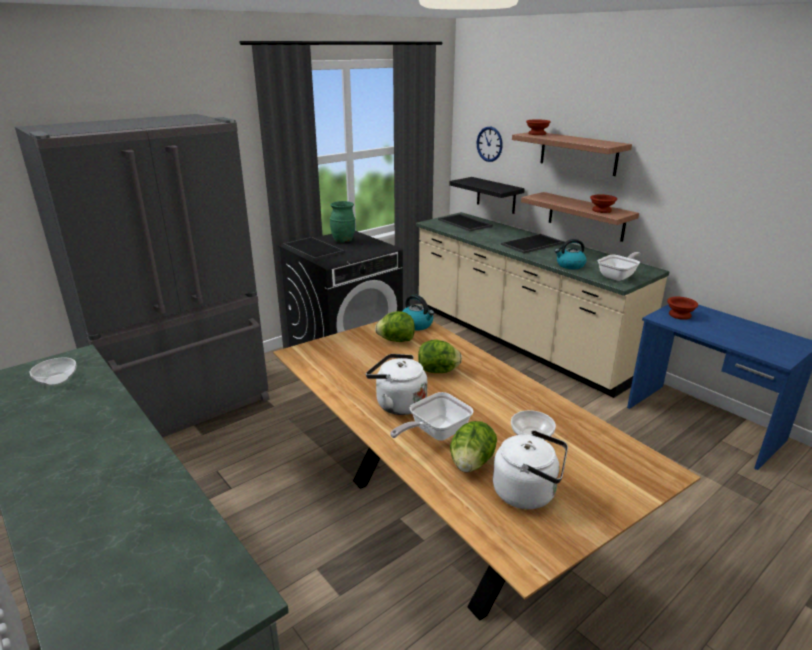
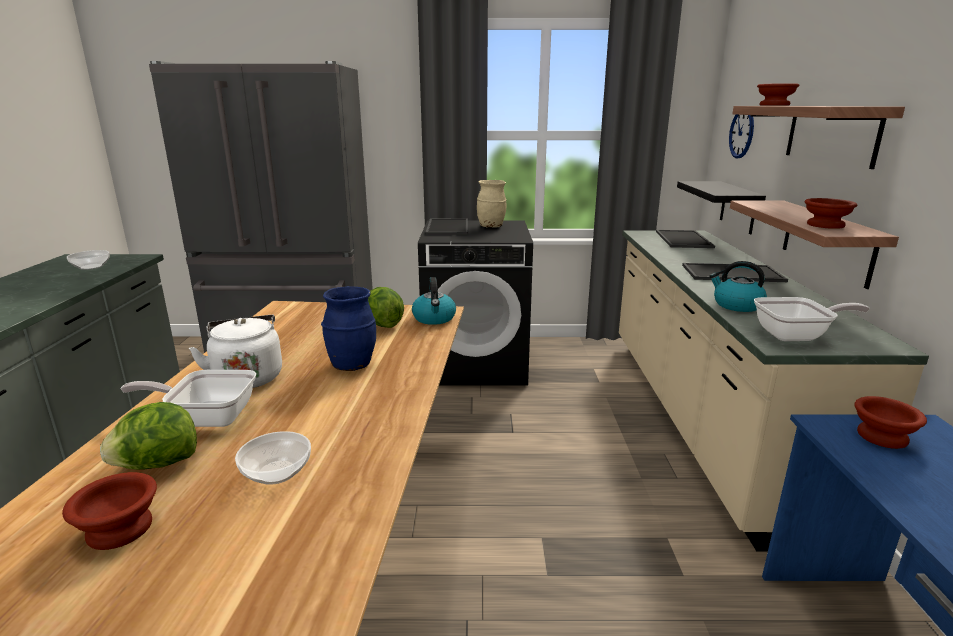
camera: 40 degrees right, 5 degrees down
(343, 241) = (491, 226): green vase -> beige vase
(438, 371) = (352, 365): lettuce -> blue vase
(528, 493) = (117, 531): white kettle -> brown bowl

